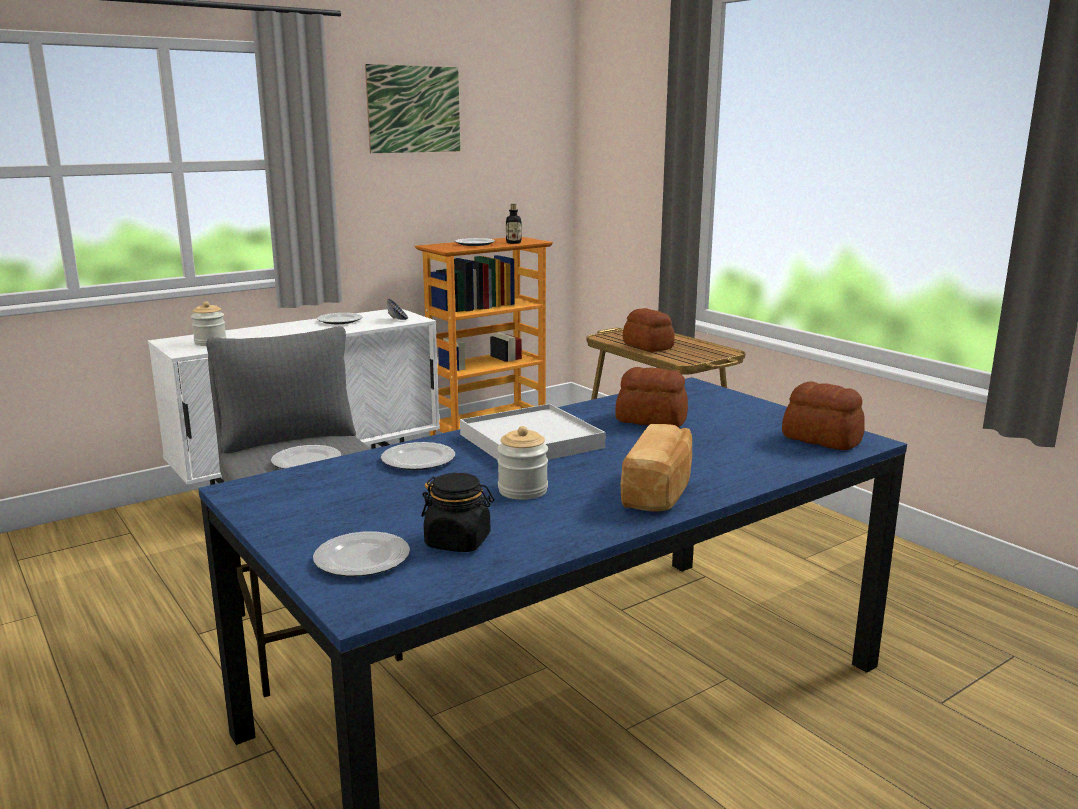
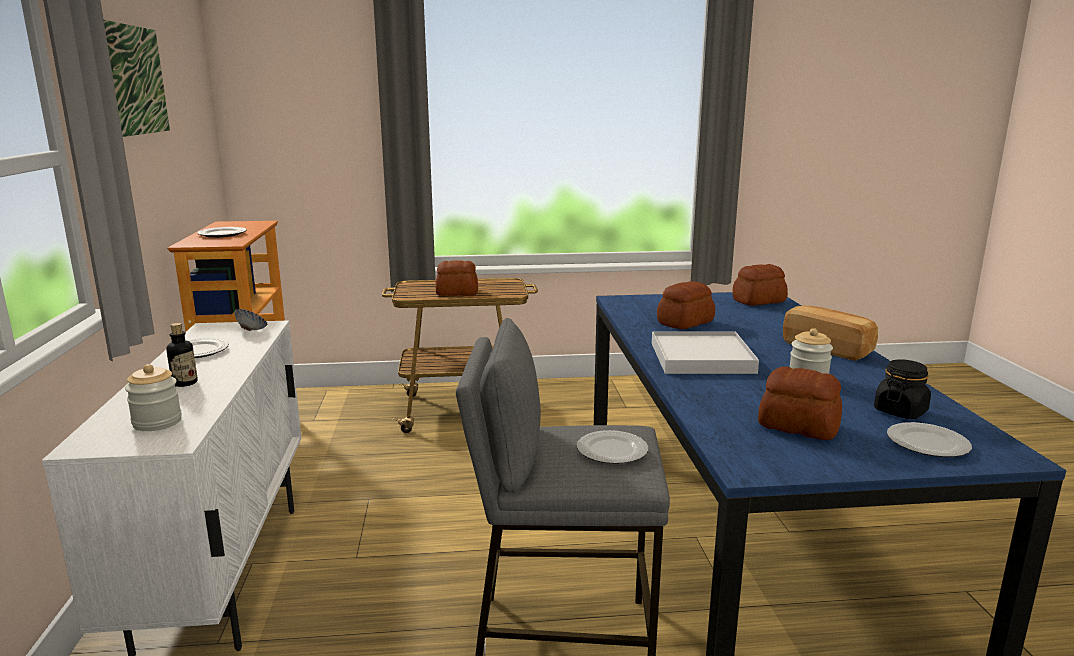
camera: 60 degrees left, 0 degrees up
(363, 498) = (797, 426): none -> bread
(418, 460) = (719, 396): plate -> none
(513, 243) = (251, 227): bottle -> bottle (185, 383)

